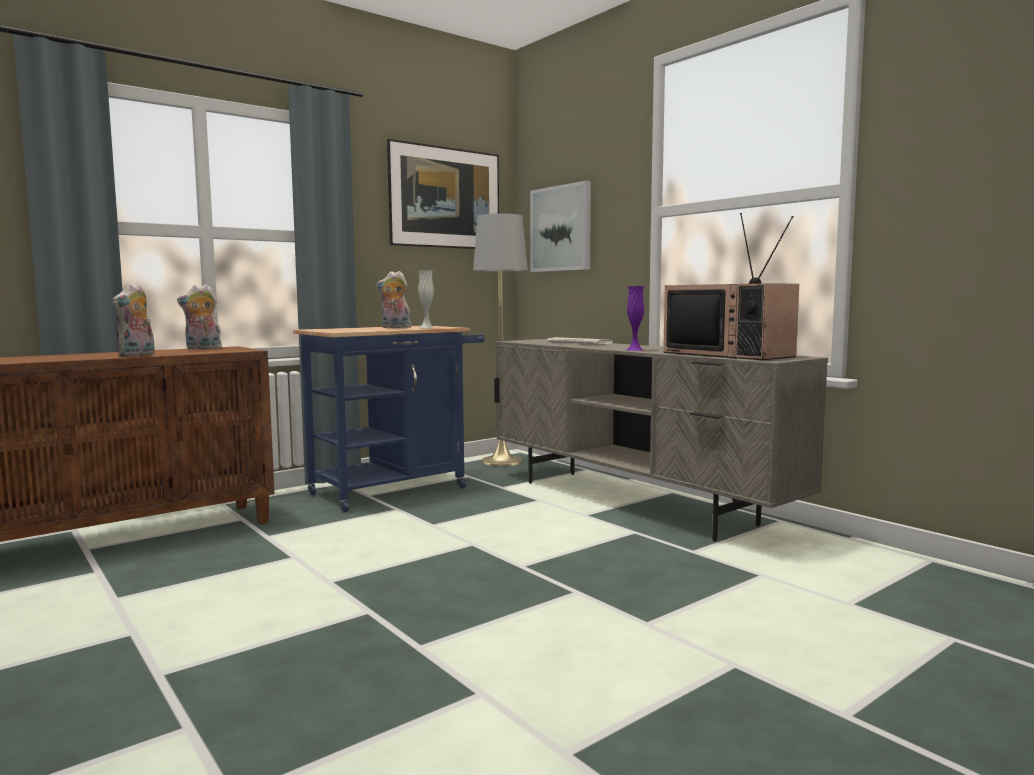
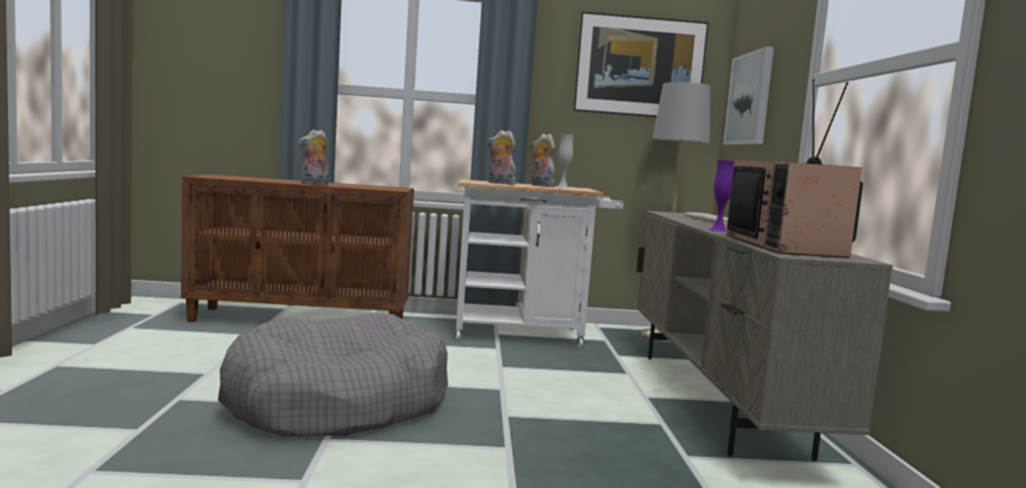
camera: 35 degrees right, 0 degrees up
(202, 348) = (378, 186): plush toy -> plush toy (500, 183)
(356, 610) = (337, 403): none -> grey dog bed
(396, 489) = (527, 335): blue cart -> white cart

